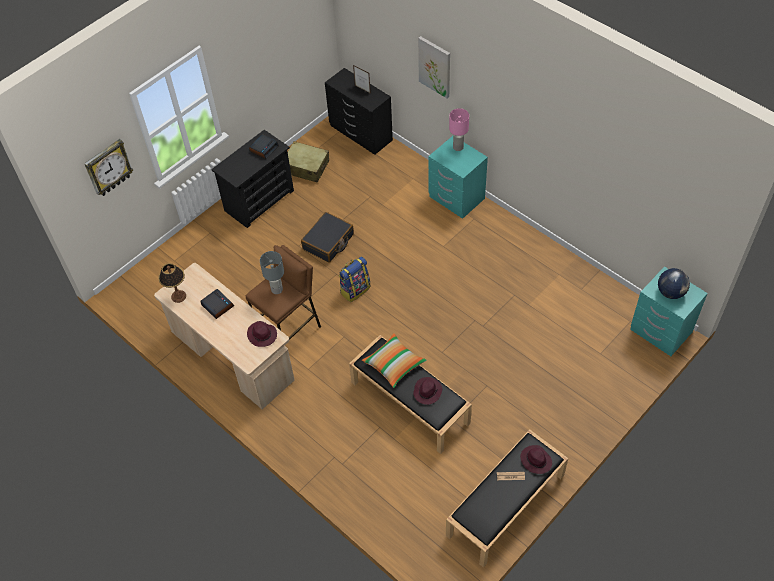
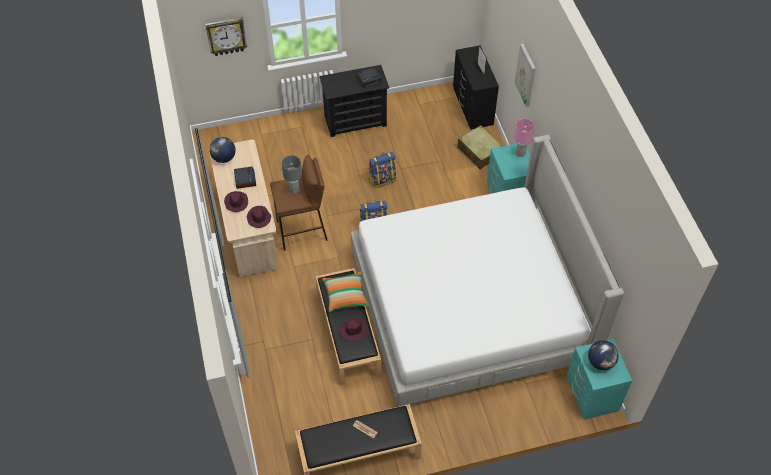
camera: 30 degrees right, 0 degrees up
(178, 296) = (224, 158): table lamp -> globe
(306, 167) = (409, 112): beige suitcase -> beige suitcase (479, 152)
(328, 242) = (382, 179): black suitcase -> backpack
(499, 314) = (470, 306): none -> bed
(535, 460) = (393, 429): purple hat -> purple hat (236, 202)

